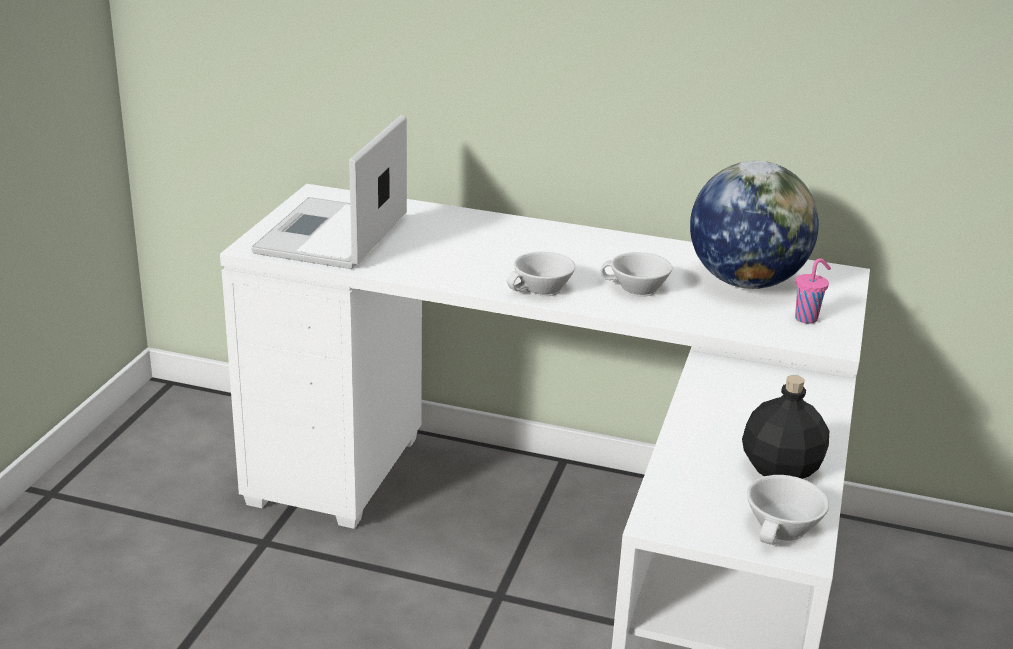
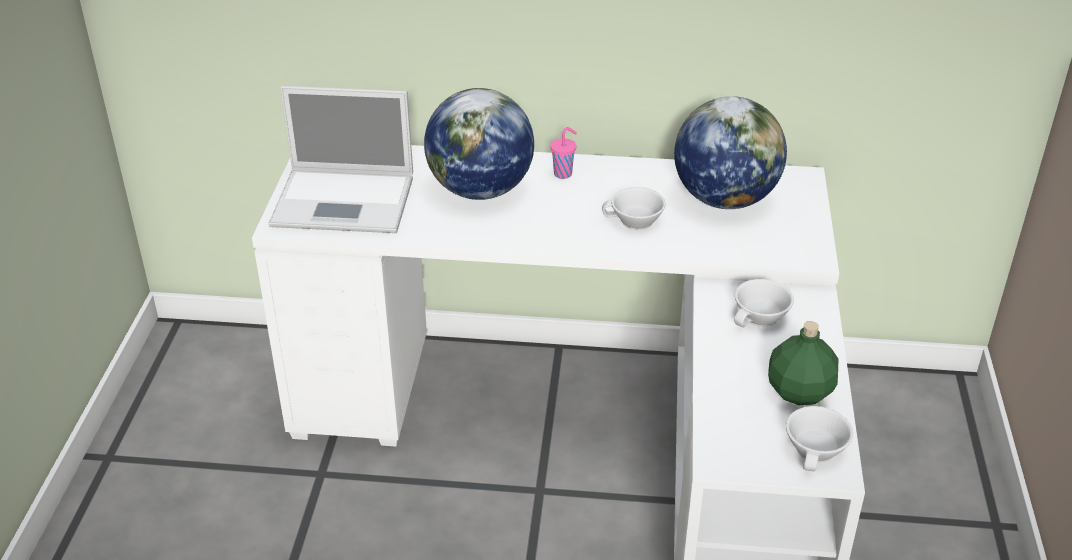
camera: 10 degrees left, 10 degrees up
(331, 236) = (346, 201): laptop -> laptop turned 90 degrees counterclockwise
(476, 244) = (480, 190): none -> globe
(542, 289) = (555, 235): white cup -> white cup (761, 318)
(779, 469) = (798, 392): black bottle -> green bottle
(807, 318) = (786, 232): pink cup -> pink cup (564, 174)

